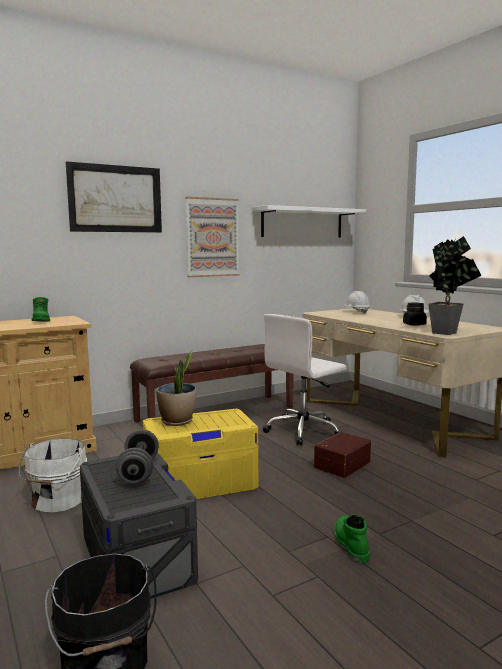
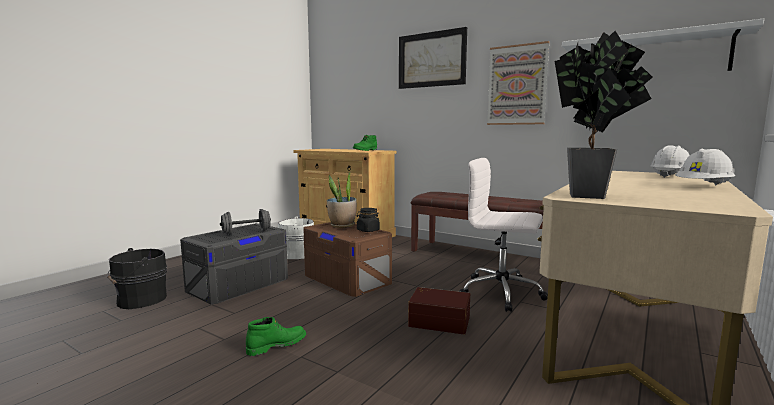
camera: 65 degrees right, 0 degrees up
(200, 482) = (347, 279): yellow storage box -> brown storage box
(414, 324) = (628, 188): black jar -> black jar (368, 230)

